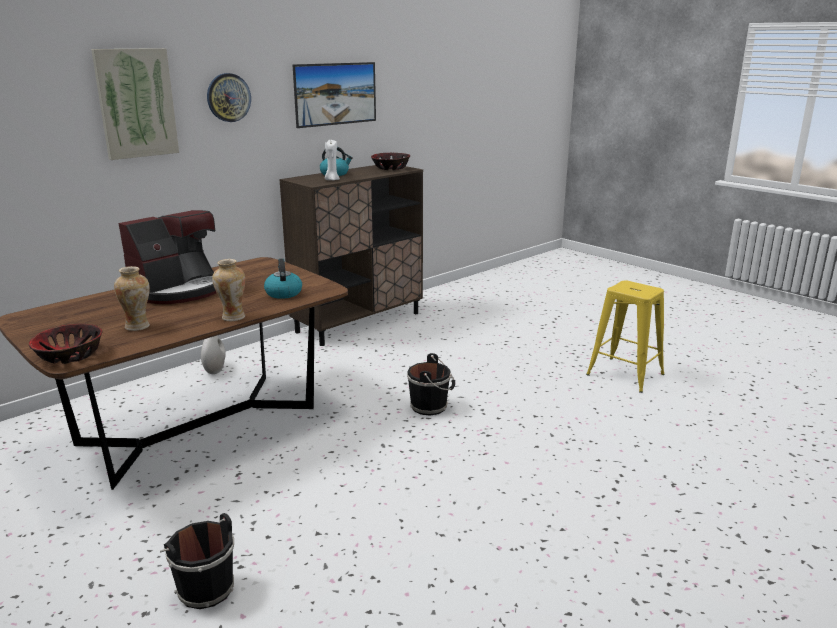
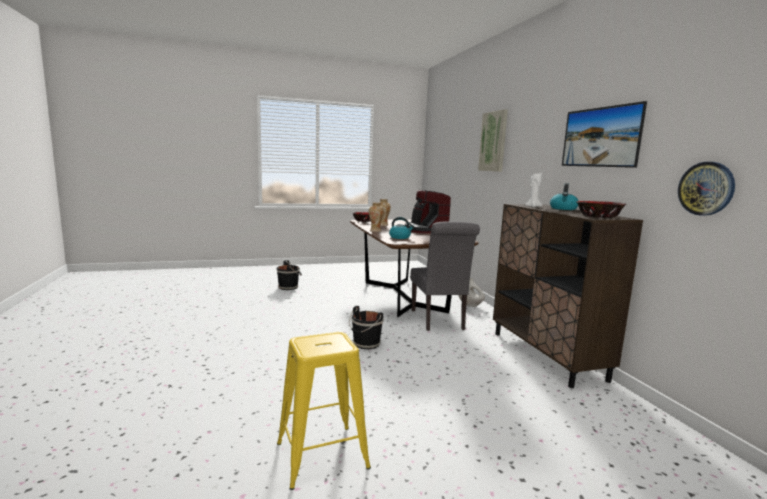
camera: 115 degrees right, 10 degrees down
(228, 97) = (528, 139): wall clock -> wall clock (706, 188)
(304, 380) = (439, 321): none -> grey chair

